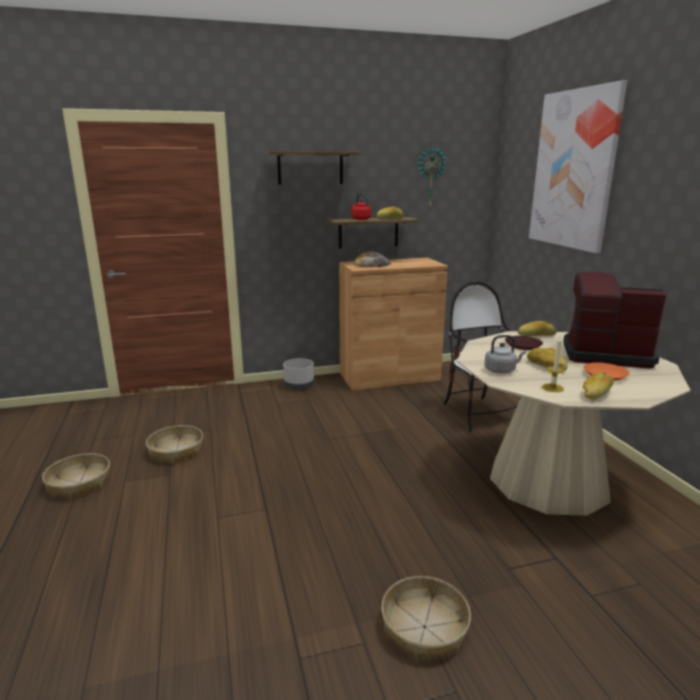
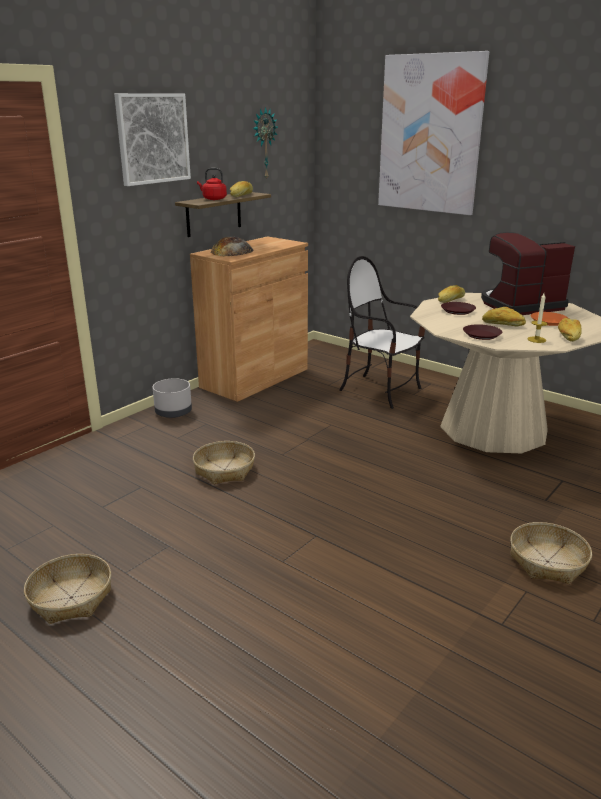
camera: 35 degrees left, 5 degrees up
(176, 451) = (138, 521): basket -> basket (224, 470)
(310, 168) = (153, 138): shelf -> picture
(501, 370) = (481, 335): grey kettle -> brown plate

